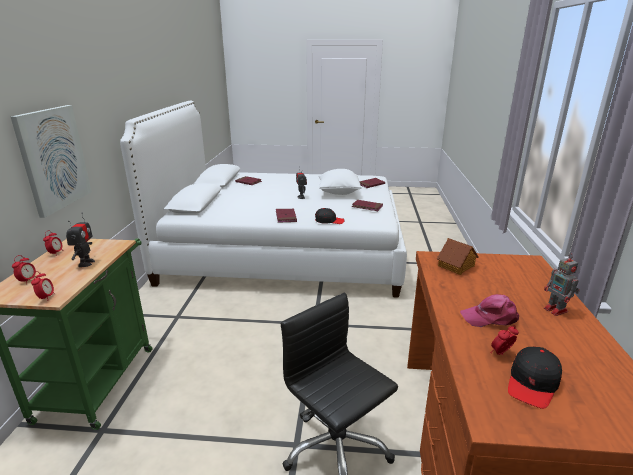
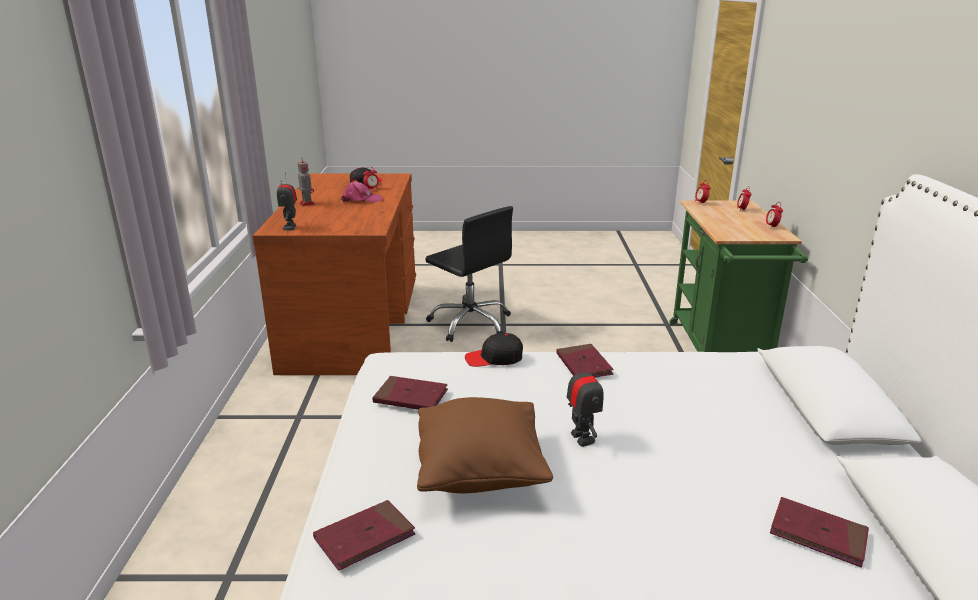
camera: 175 degrees right, 0 degrees up
(53, 159) = (835, 153): picture -> none
(86, 263) = (721, 221): toy robot -> toy robot (290, 227)
(338, 193) = (480, 472): white pillow -> brown pillow
(456, 266) = (355, 224): toy house -> none

